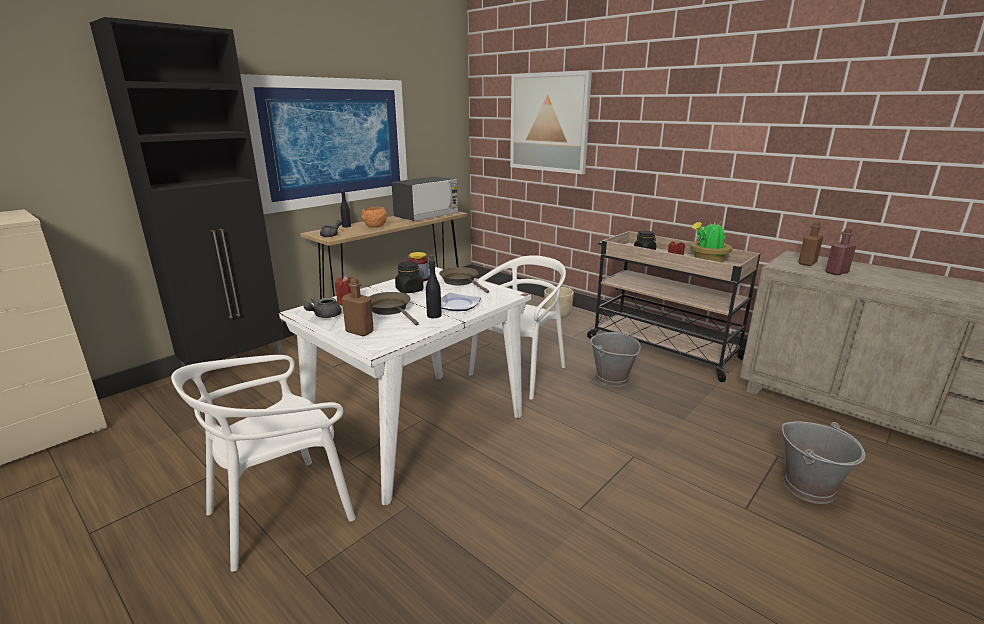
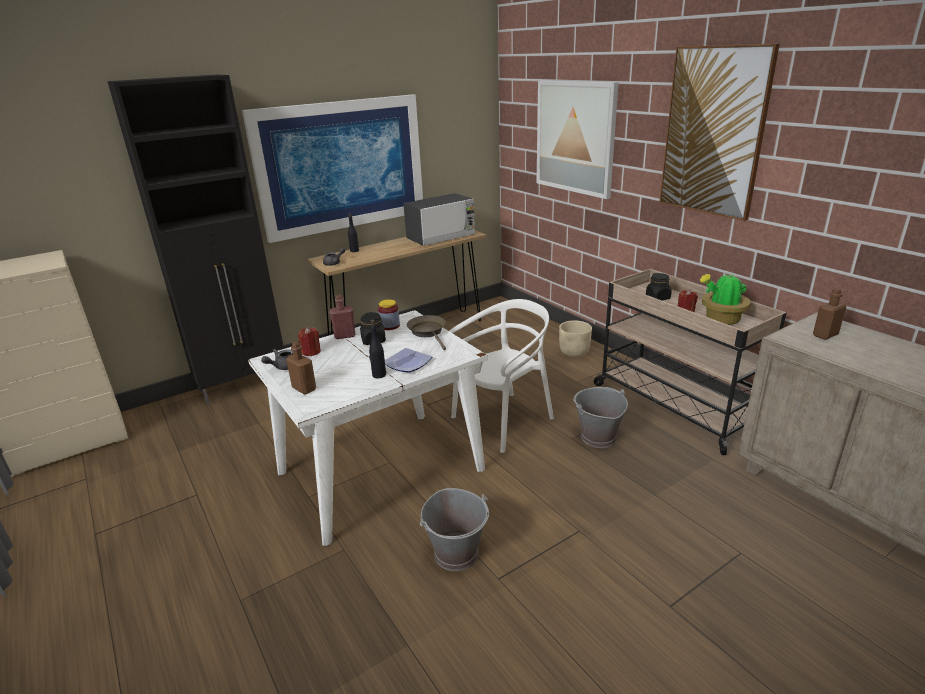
camera: 15 degrees right, 5 degrees up
(281, 512) = (239, 538): white chair -> none
(375, 226) = (381, 252): orange bowl -> none
(391, 310) = (344, 364): brown frying pan -> none
(685, 107) = (714, 132): none -> picture
(809, 487) = (756, 594): grey bucket -> grey bucket (457, 553)
(836, 272) = (851, 352): red bottle -> red bottle (345, 336)

